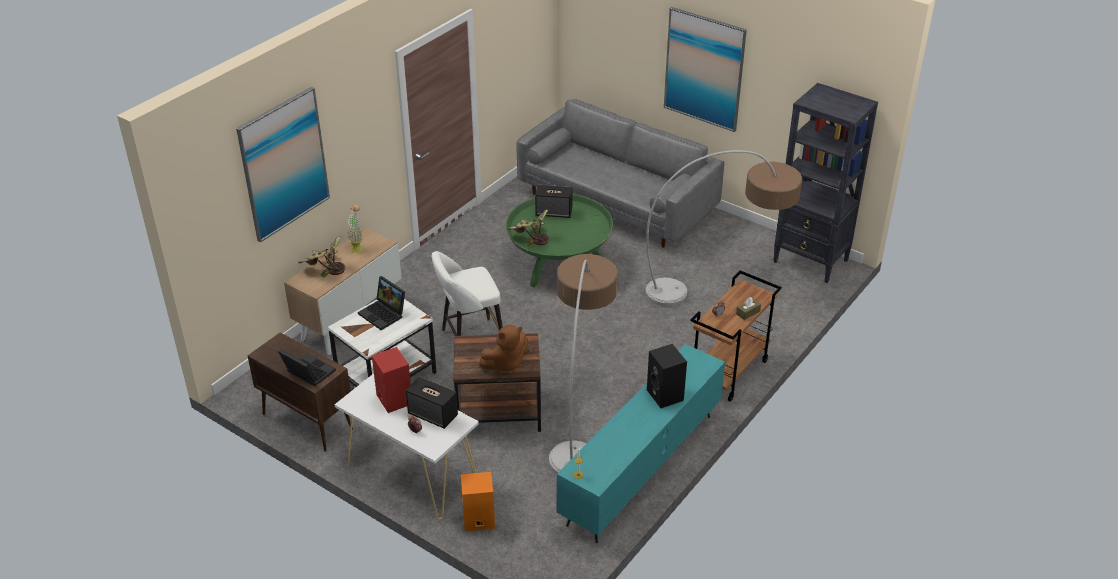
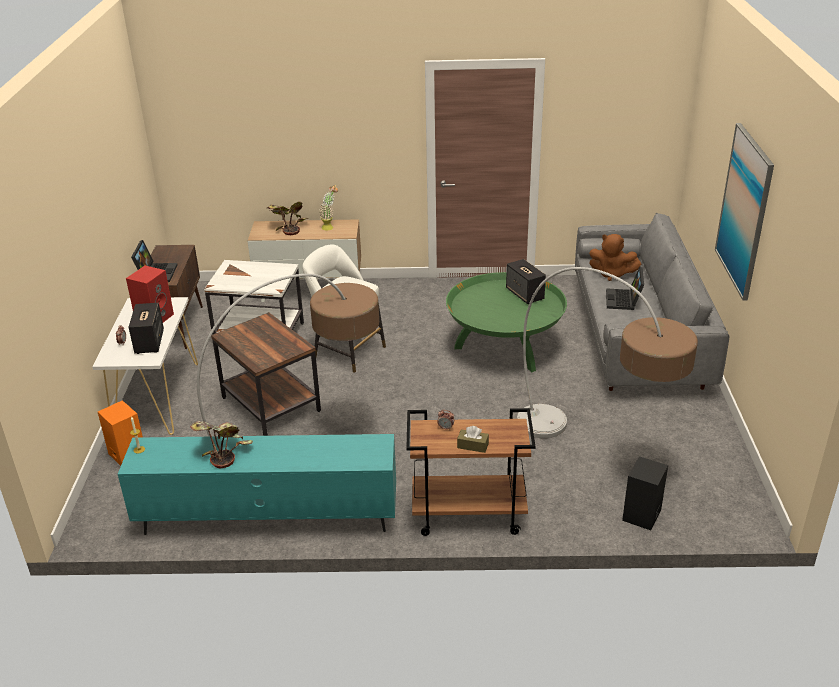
camera: 55 degrees right, 5 degrees down
(284, 164) = (267, 112): picture -> none
(384, 314) = (264, 273): laptop -> laptop (624, 300)
(506, 363) = (255, 349): brown plush toy -> brown plush toy (611, 274)
(530, 238) = (471, 299): potted plant -> potted plant (222, 450)
(666, 395) = (299, 454): black speaker -> black speaker (642, 516)
(811, 261) = (731, 496): black bookcase -> none

